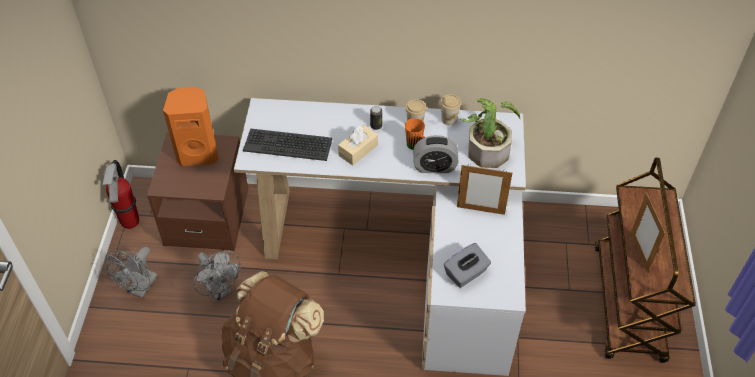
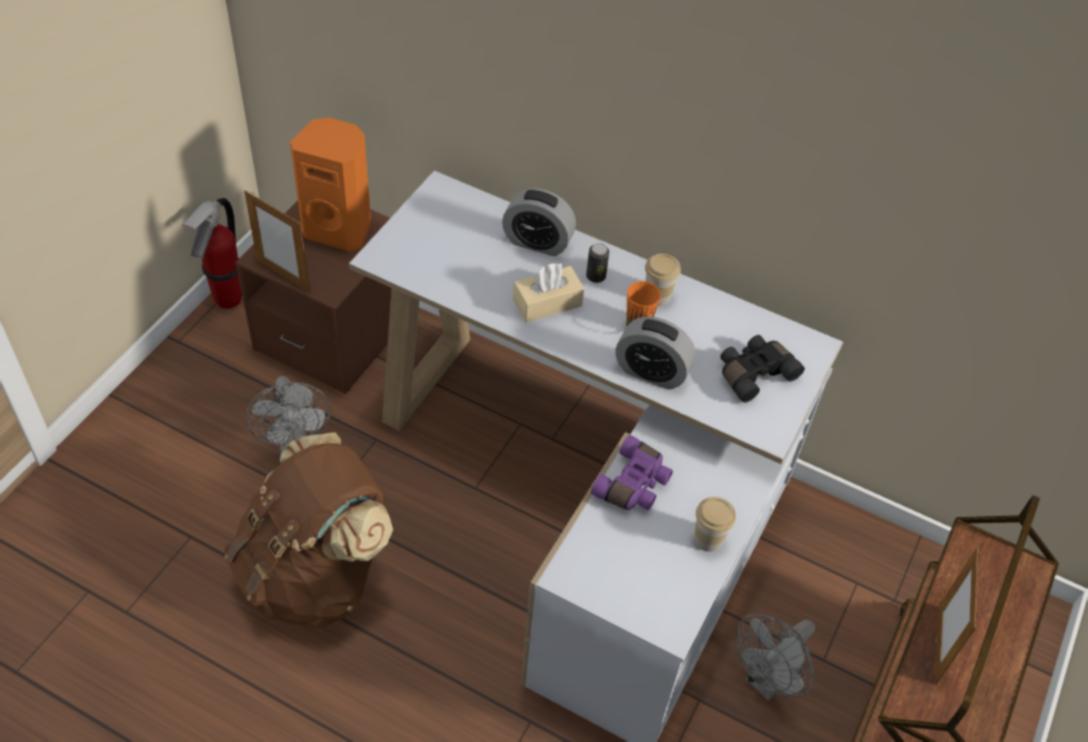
camera: 20 degrees right, 0 degrees up
(140, 288) = (190, 396): grey fan -> grey fan (767, 681)
(288, 144) = (447, 256): keyboard -> none
(333, 118) = (537, 242): none -> alarm clock
(449, 119) = (716, 308): cup -> cup (708, 539)
(452, 231) = (634, 485): none -> purple binoculars
(466, 273) = (619, 559): grey tissue box -> none
(480, 210) = (698, 469): picture frame -> picture frame (283, 275)
(487, 147) = (754, 373): potted plant -> black binoculars

